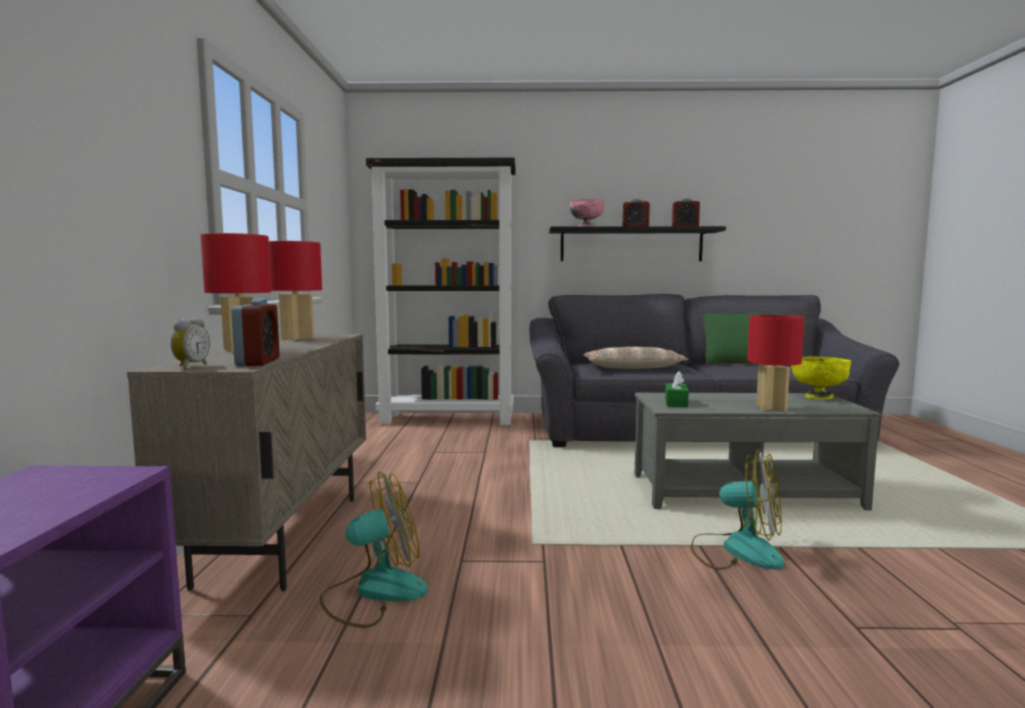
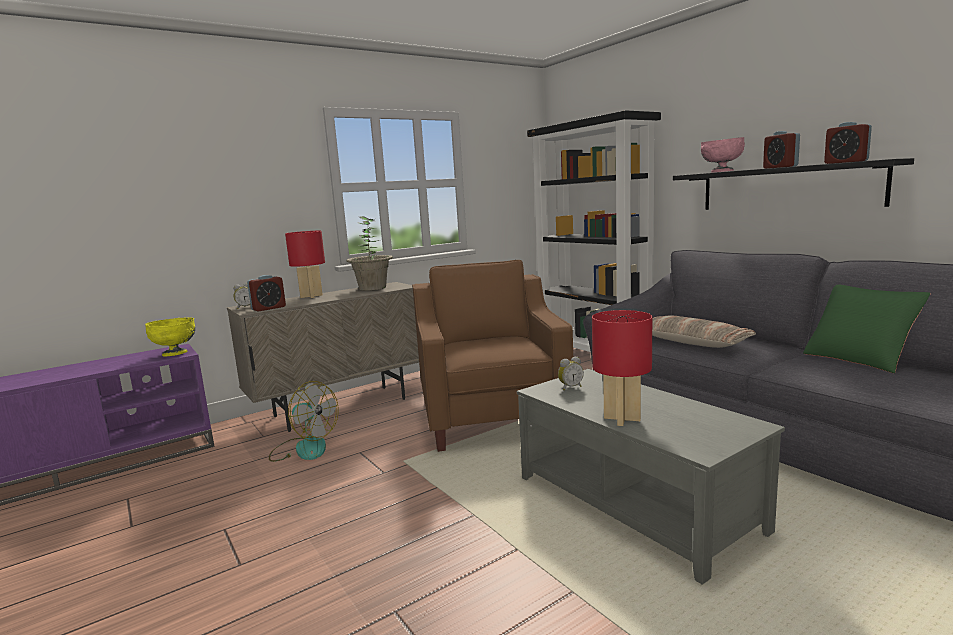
camera: 55 degrees right, 5 degrees up
(297, 338) = (372, 288): red table lamp -> potted plant
(497, 482) = (491, 416): none -> brown armchair
(676, 403) = (570, 387): green tissue box -> alarm clock
(737, 550) = (484, 531): fan -> none
(818, 397) = (739, 427): yellow bowl -> yellow bowl (175, 354)

